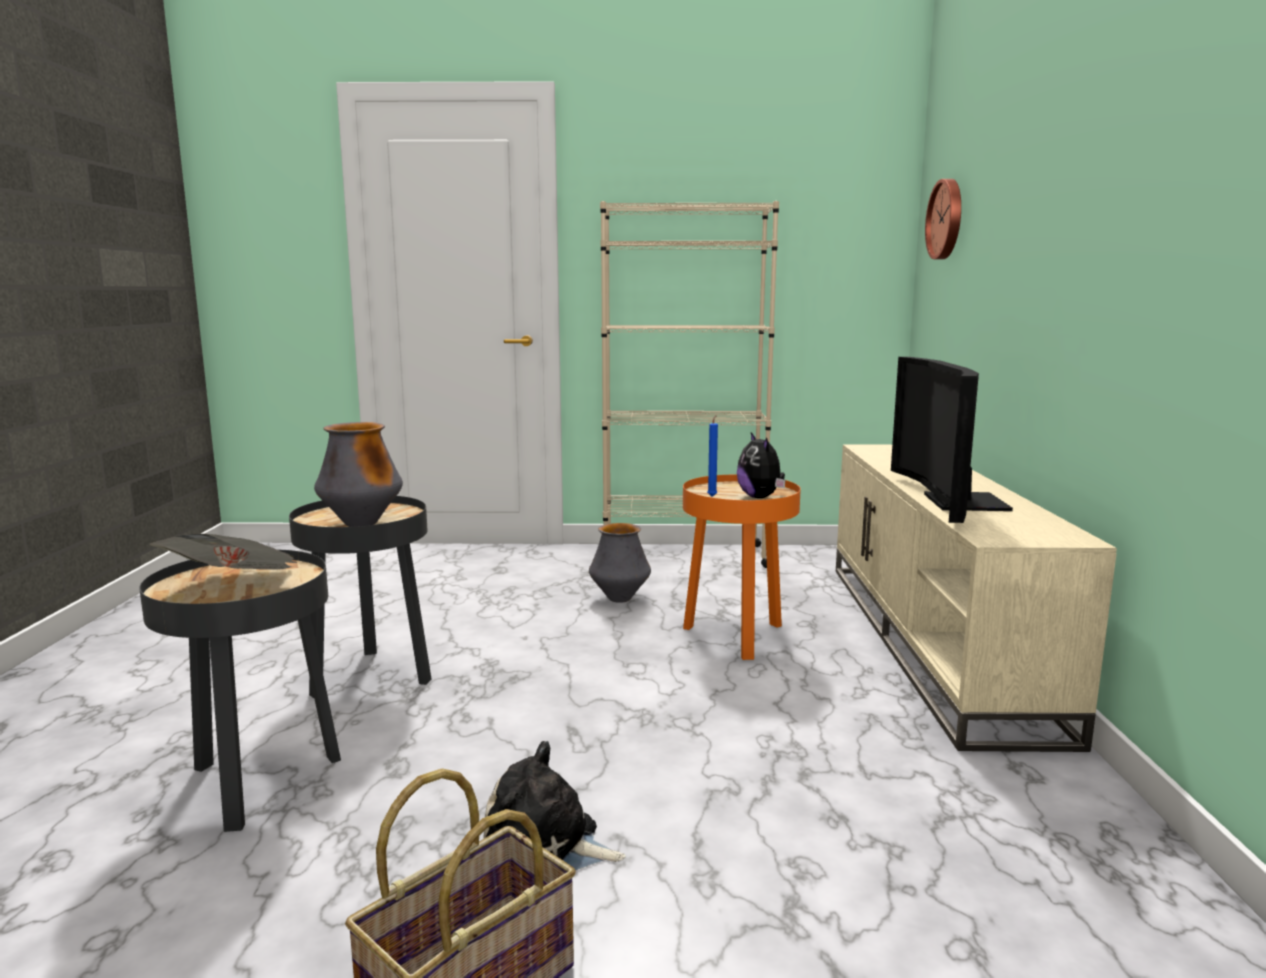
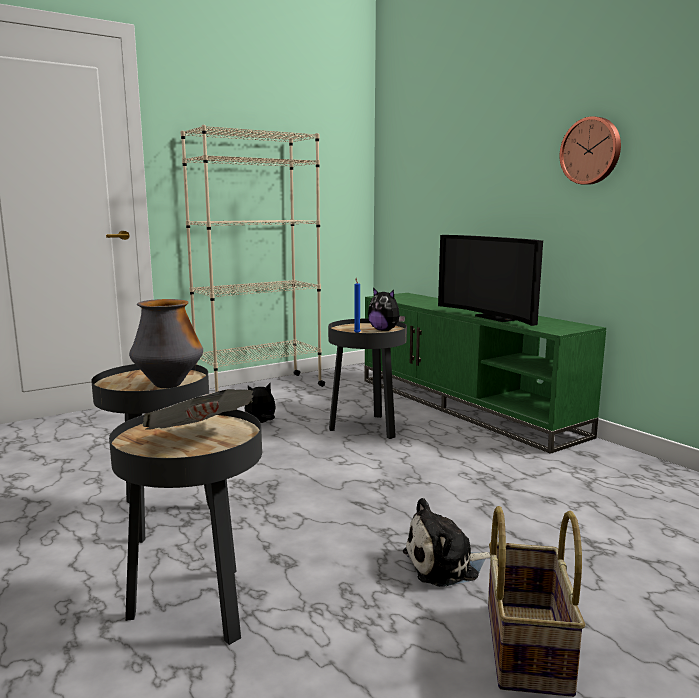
camera: 35 degrees left, 0 degrees up
(619, 599) = (261, 423): vase -> plush toy
(737, 636) = (367, 427): orange side table -> black side table
(935, 641) = (466, 406): beige tv stand -> green tv stand
(947, 219) = (412, 151): wall clock -> wall clock (591, 151)

